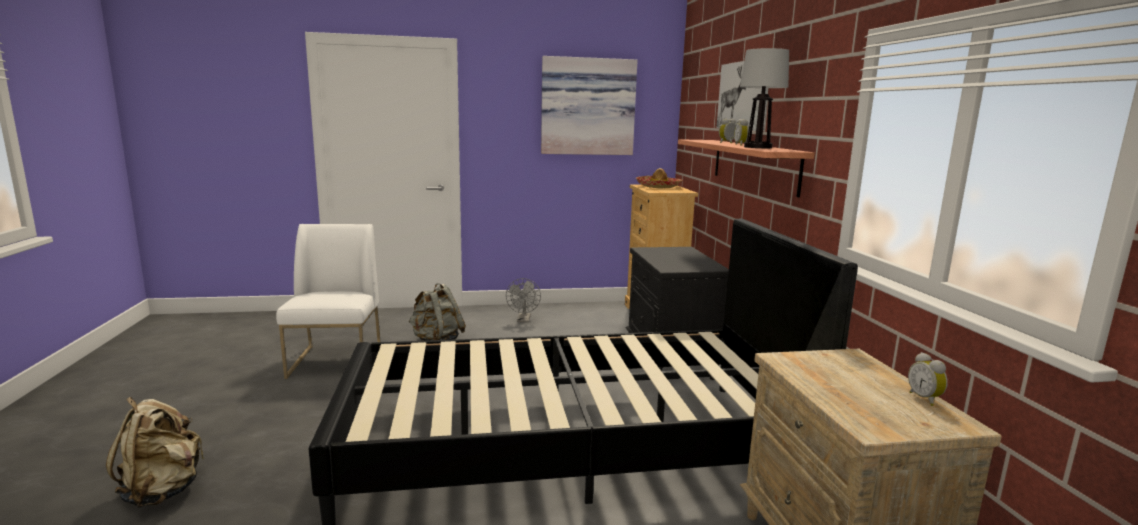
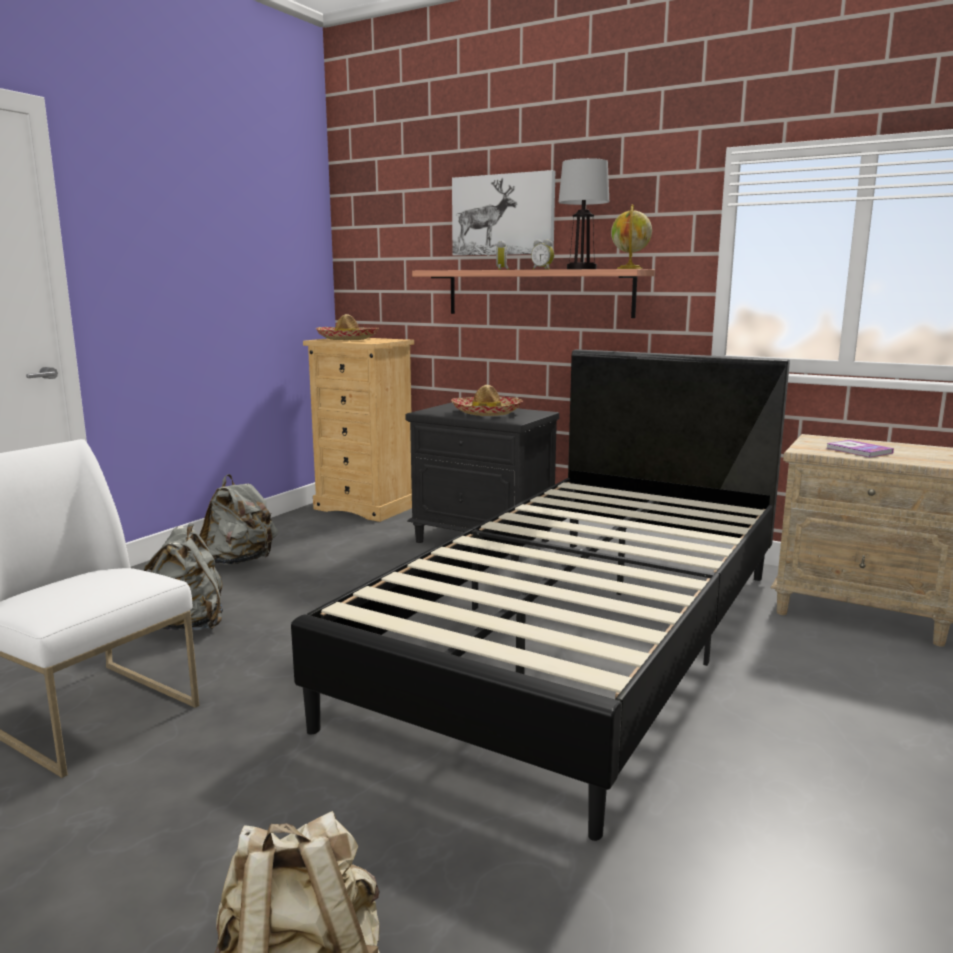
camera: 50 degrees left, 0 degrees up
(523, 320) = (240, 562): grey fan -> grey backpack
(587, 107) = (238, 230): picture -> none
(677, 259) = (487, 413): none -> hat
(781, 150) = (630, 268): none -> globe
(833, 378) = (858, 450): none -> book
(925, 399) = (911, 445): alarm clock -> none

